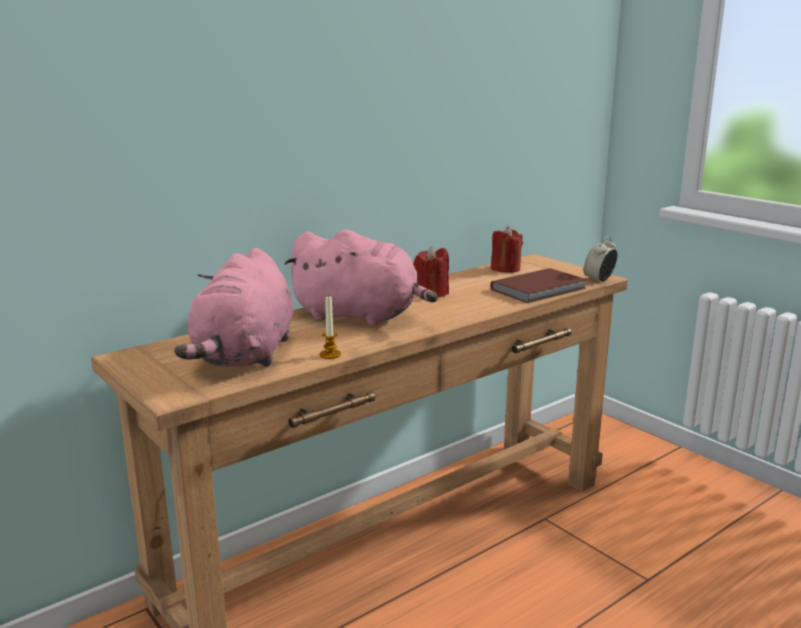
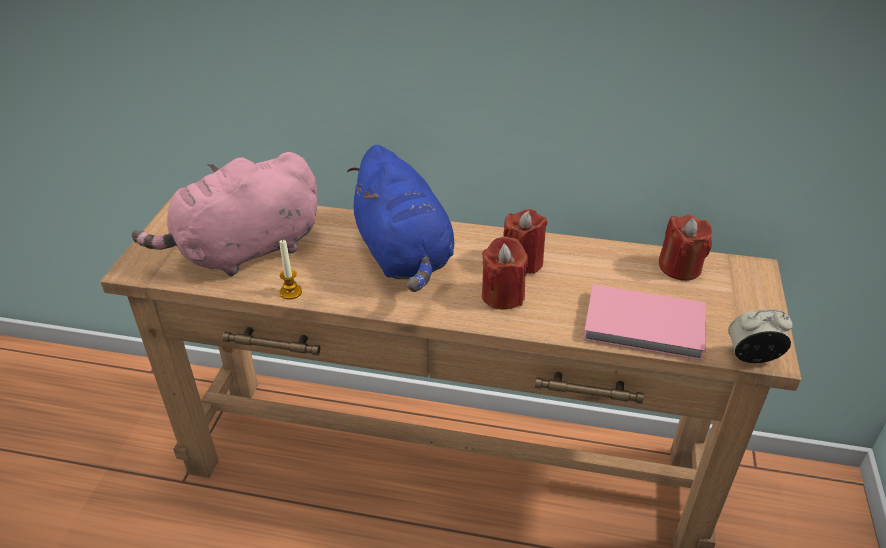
camera: 50 degrees right, 20 degrees up
(360, 316) = (404, 255): pink plush toy -> blue plush toy
(453, 306) = (503, 295): none -> red candle
(540, 289) = (645, 327): brown book -> pink book

